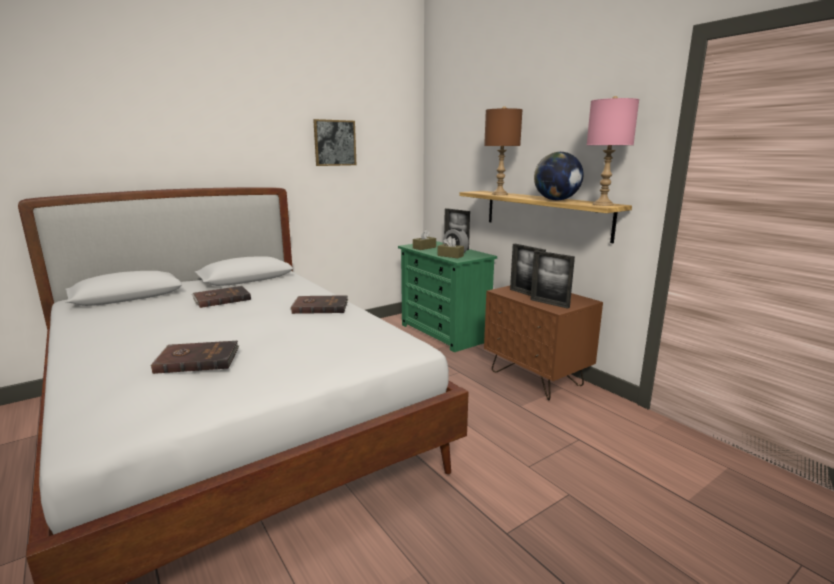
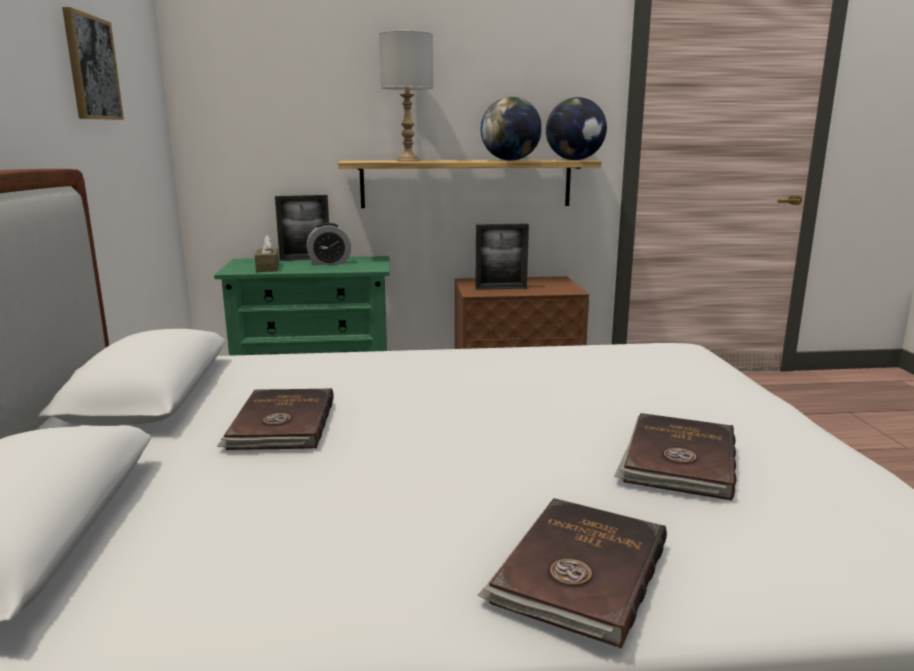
camera: 60 degrees left, 0 degrees up
(320, 307) = (461, 363): brown book -> brown book (578, 573)
(450, 256) = (346, 267): brown tissue box -> none
(499, 194) = (408, 161): brown table lamp -> grey table lamp
(549, 303) = (549, 289): picture frame -> none
(603, 204) = (574, 160): pink table lamp -> globe

